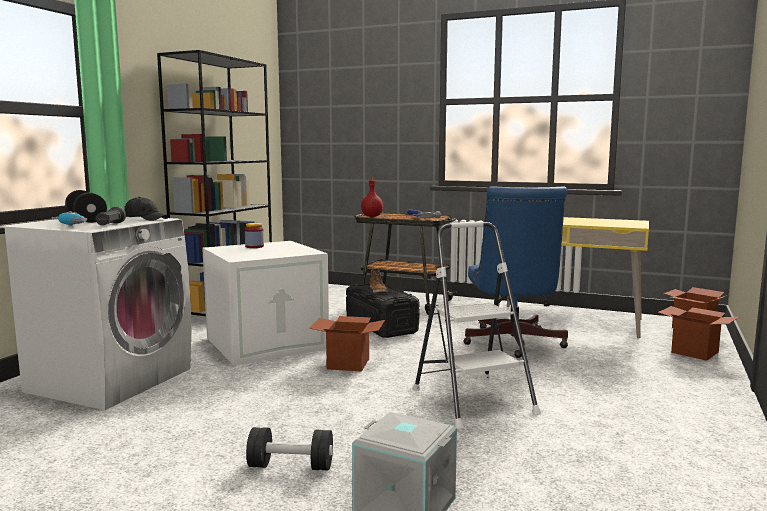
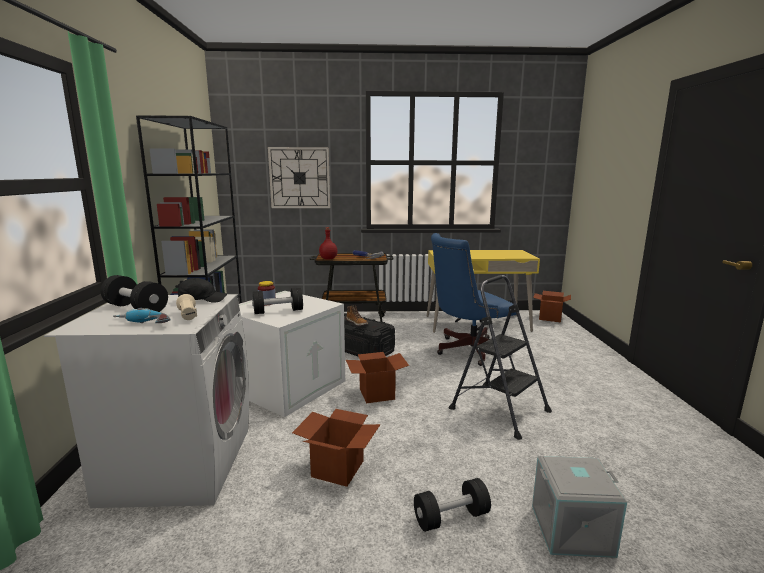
camera: 25 degrees left, 5 degrees up
(110, 225) = (188, 316): black flashlight -> beige flashlight
(252, 252) = (278, 311): none -> black dumbbell
(364, 123) = (299, 178): none -> wall clock
(471, 398) = (497, 408): white step ladder -> black step ladder
(513, 344) = (467, 350): blue office chair -> blue office chair turned 90 degrees clockwise
(695, 352) = (572, 338): cardboard box -> cardboard box (338, 469)

